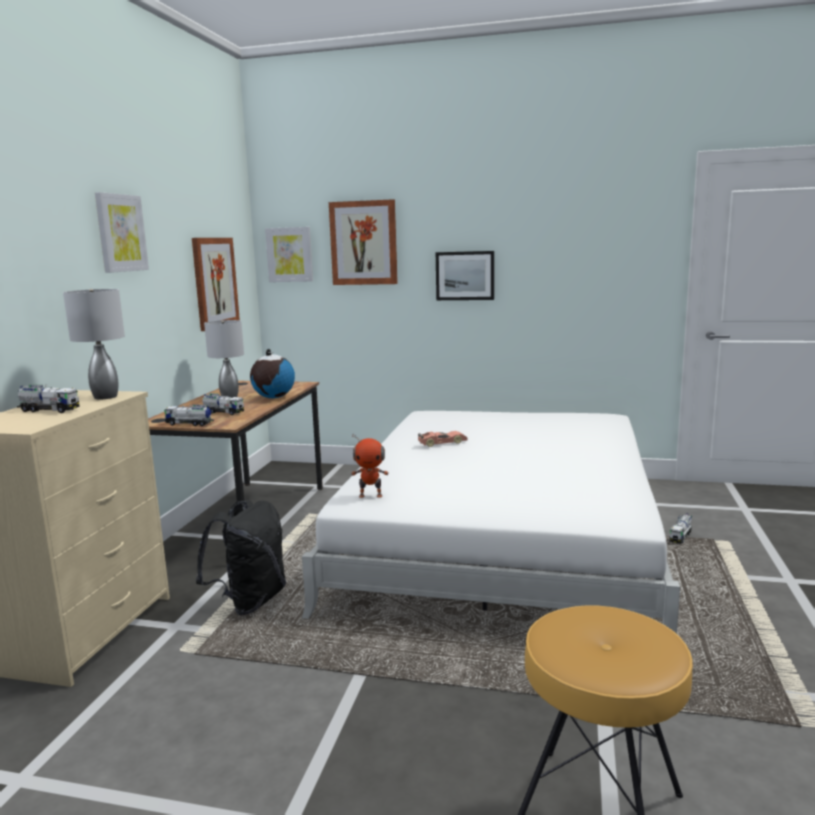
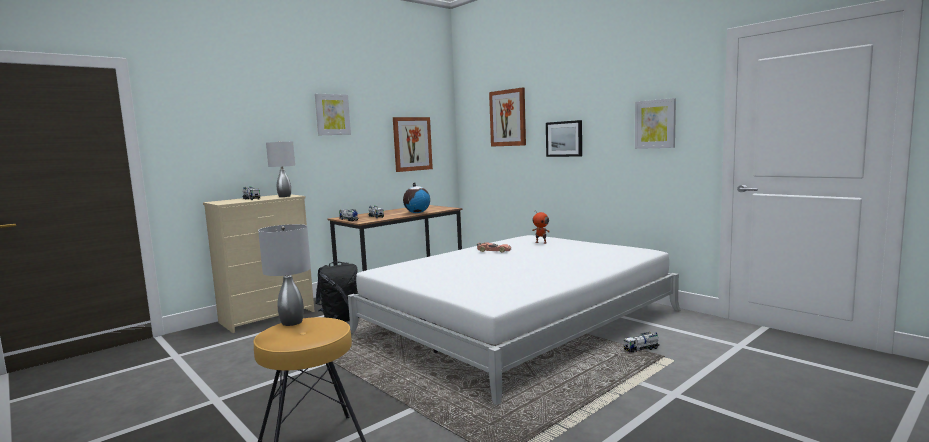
camera: 35 degrees right, 5 degrees down
(229, 396) = (399, 211): grey table lamp -> grey table lamp (292, 322)
(289, 254) = (471, 127): picture -> picture (655, 124)
(371, 495) = (396, 268): toy robot -> toy robot (541, 242)

